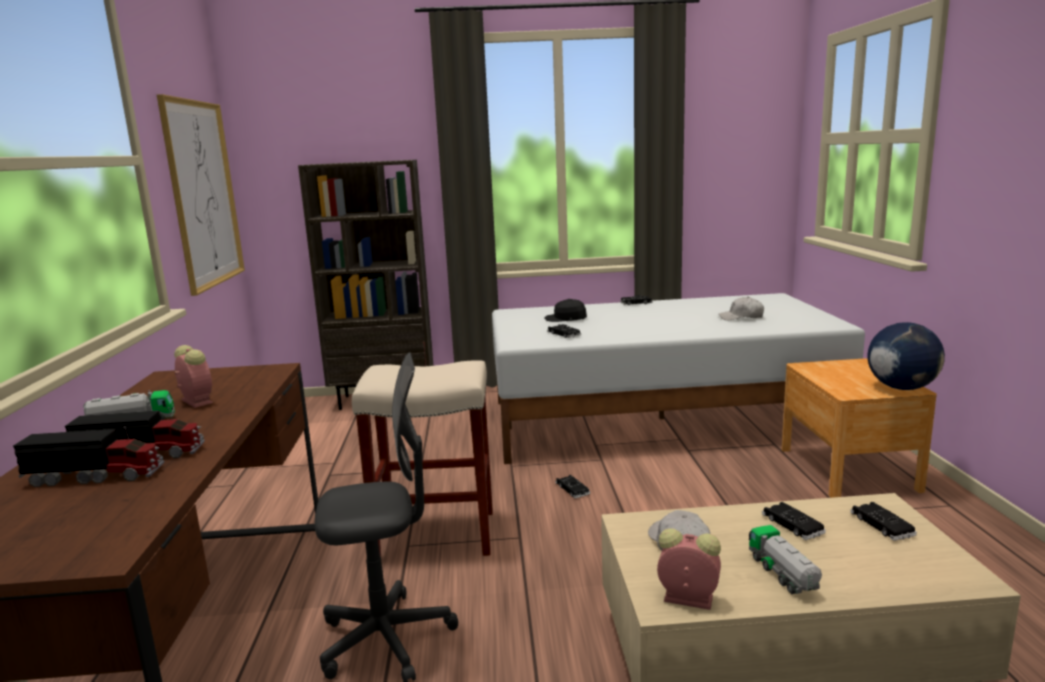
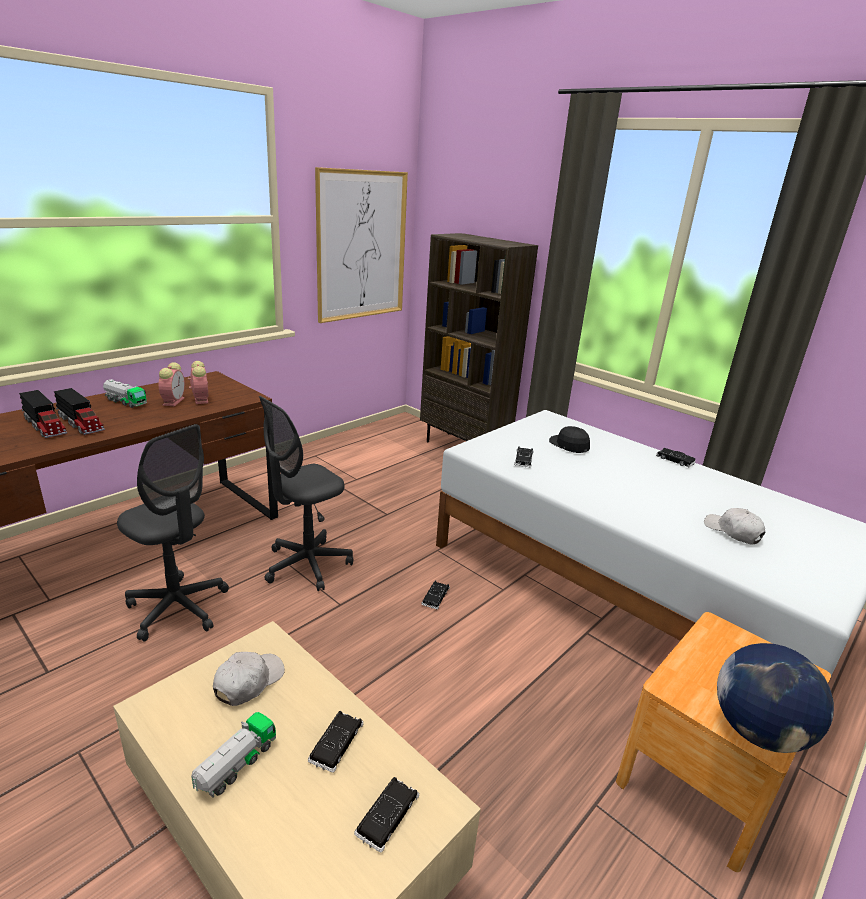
camera: 45 degrees right, 10 degrees up
(434, 535) = (307, 565): beige stool -> grey office chair
(686, 598) = (164, 716): alarm clock -> alarm clock (200, 399)

